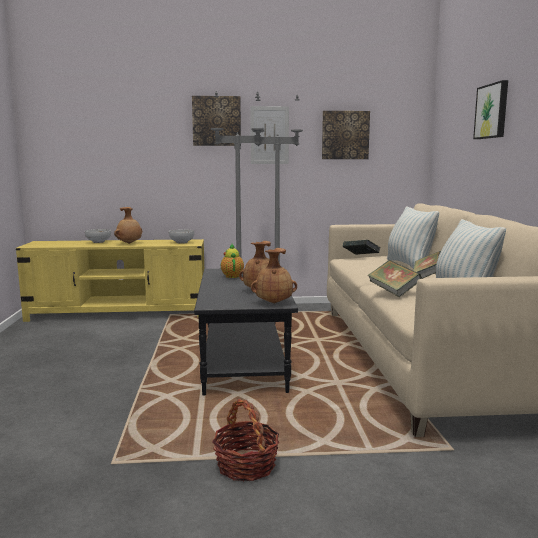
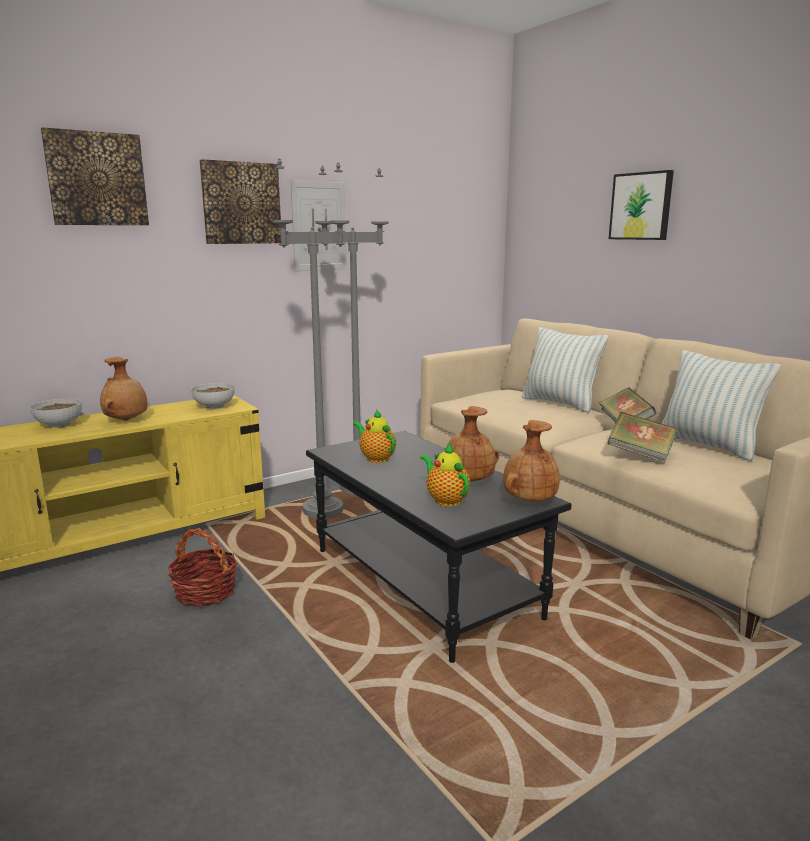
camera: 30 degrees left, 5 degrees up
(227, 295) = (445, 500): none -> teapot
(246, 465) = (659, 764): basket -> basket (205, 592)
(345, 135) = (414, 226): picture -> picture (96, 179)
(361, 257) = (475, 397): book -> none

